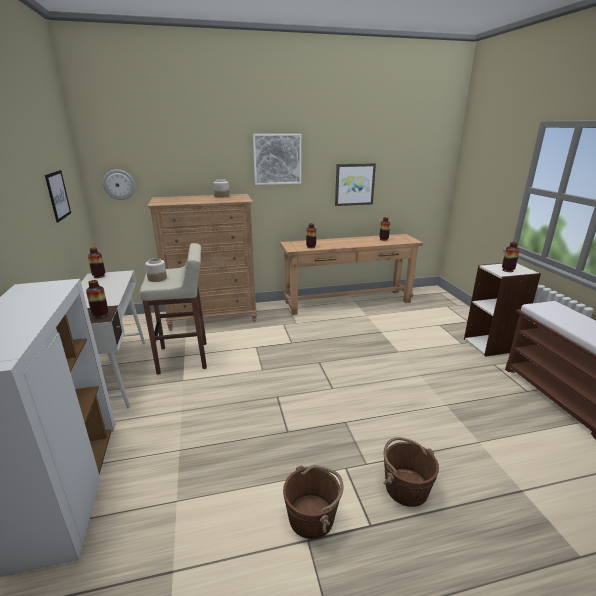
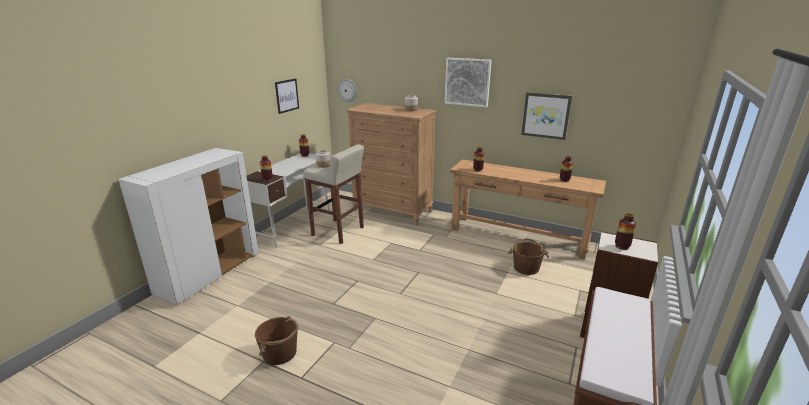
camera: 40 degrees right, 0 degrees up
(406, 487) = (351, 375): brown bucket -> brown bucket (526, 267)

